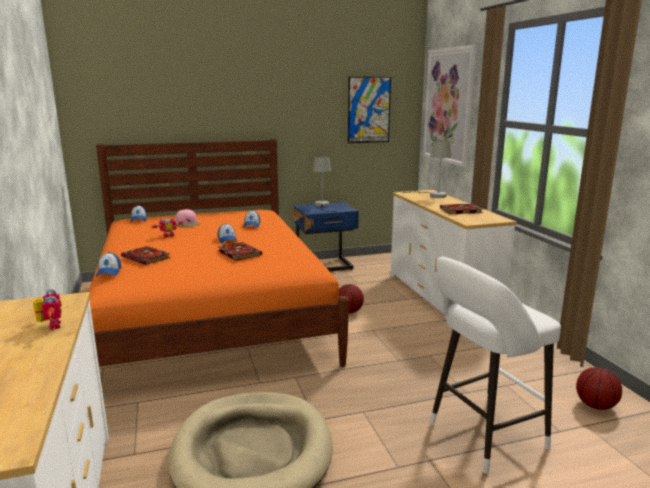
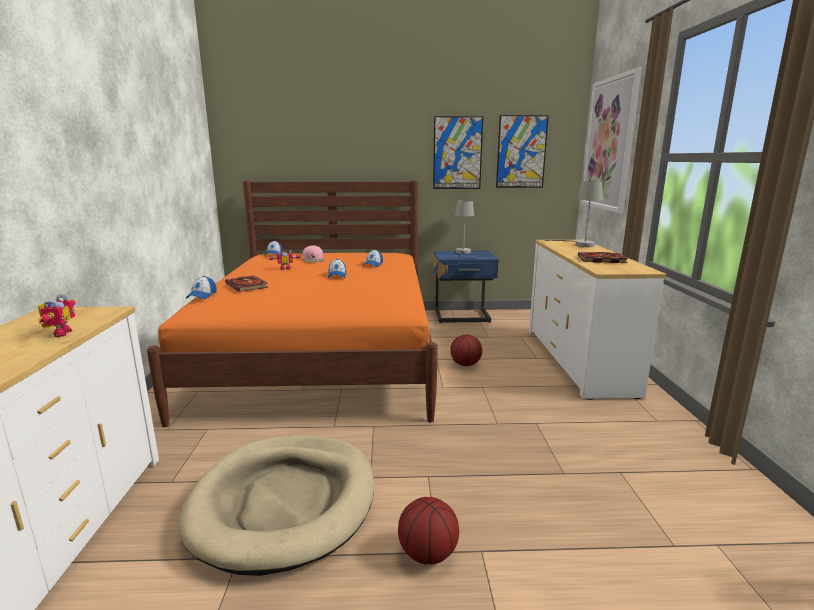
camera: 15 degrees right, 0 degrees up
(238, 253) = (336, 288): book -> none
(311, 112) = (457, 153): none -> picture
(482, 437) = (561, 533): white stool -> none
(595, 405) = (739, 519): basketball -> basketball (428, 553)

